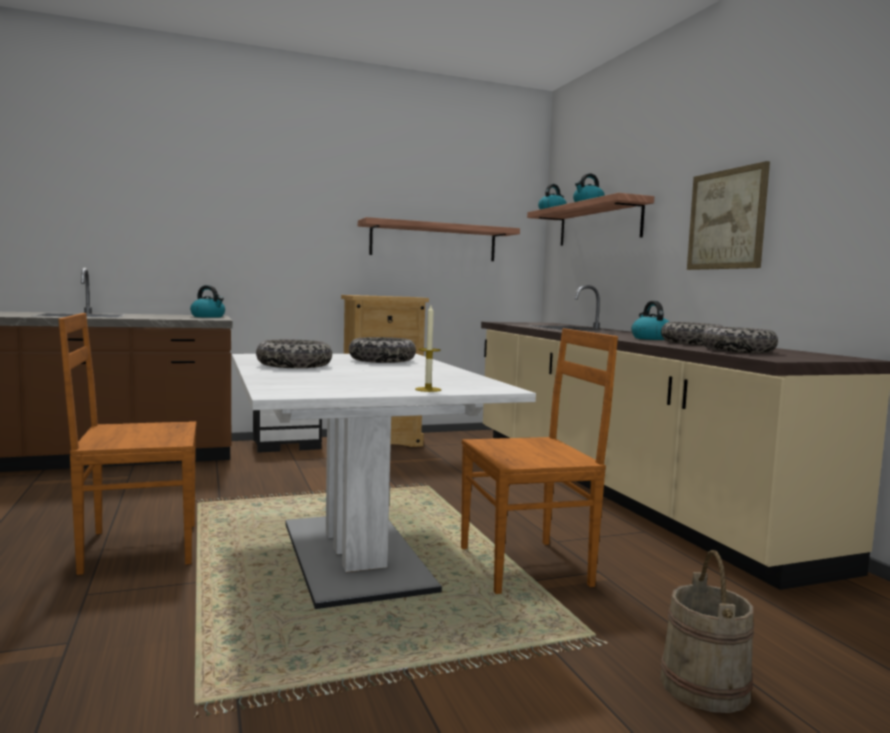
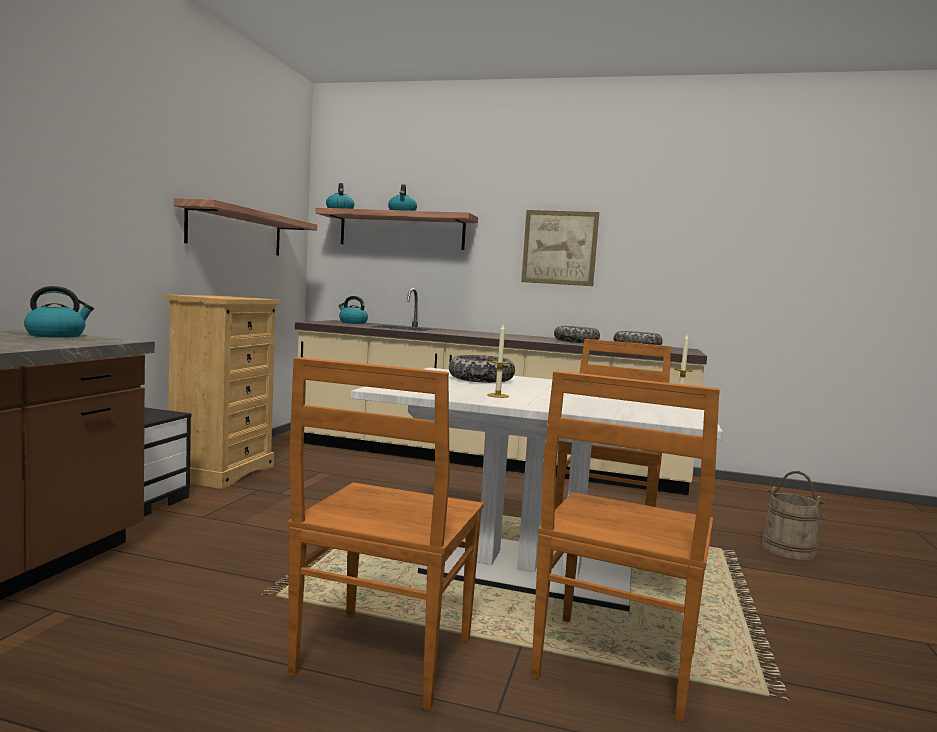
camera: 55 degrees left, 0 degrees up
(192, 622) = (614, 667): none -> brown chair
(294, 365) = (497, 395): bowl -> candle
(650, 338) = (532, 338): kettle -> kettle (352, 323)

